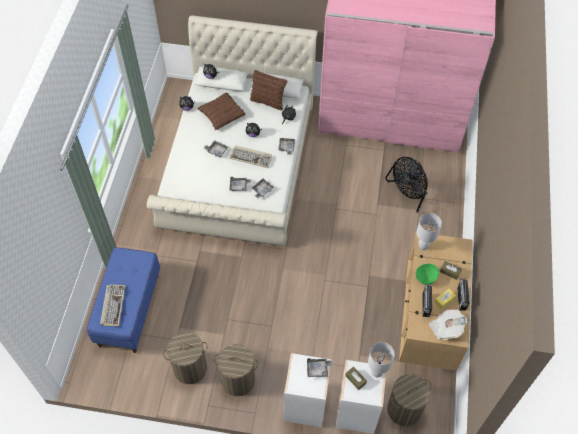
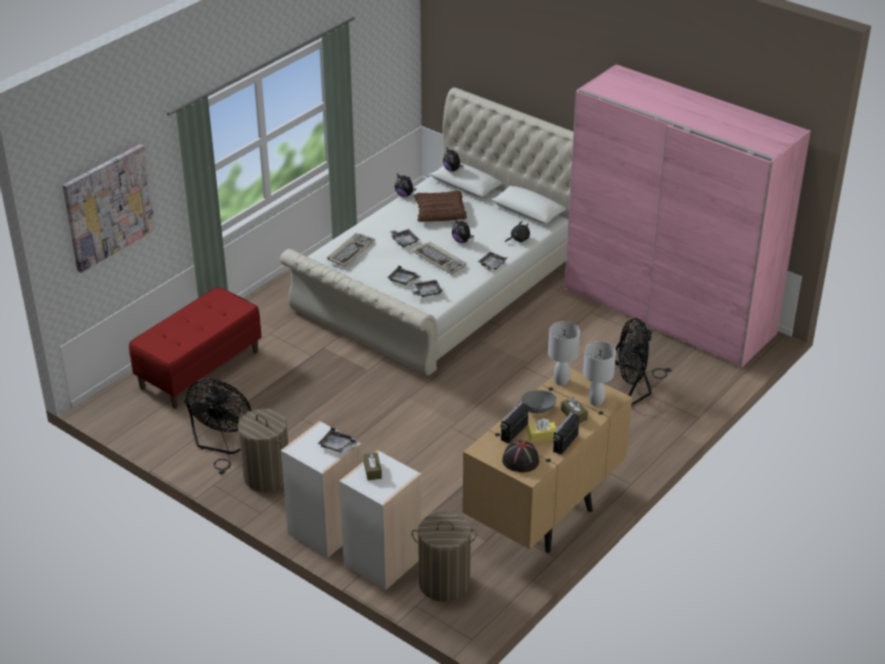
camera: 30 degrees right, 20 degrees down
(44, 258) = (108, 207): none -> picture
(113, 305) = (173, 333): keyboard -> keyboard (350, 251)
(129, 309) = (199, 369): blue bench -> red bench
(190, 368) = (222, 445): laundry basket -> black fan
(268, 102) = (506, 218): brown pillow -> none
(377, 372) = (404, 474): white table lamp -> white table lamp (596, 401)
(425, 277) = (538, 408): green bowl -> grey bowl
(445, 328) = (520, 460): newspaper -> black hat

